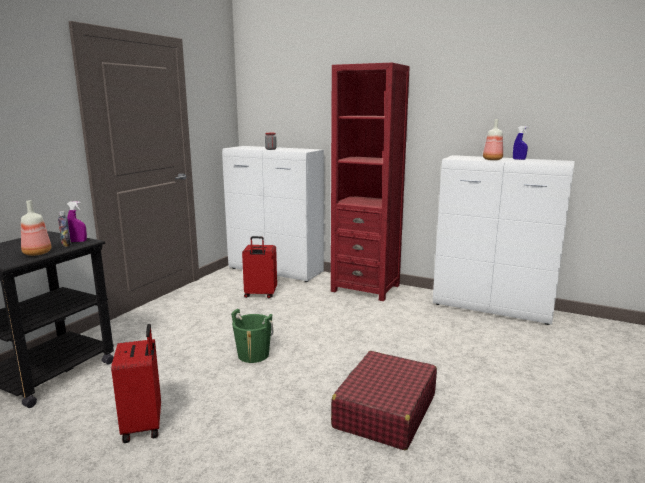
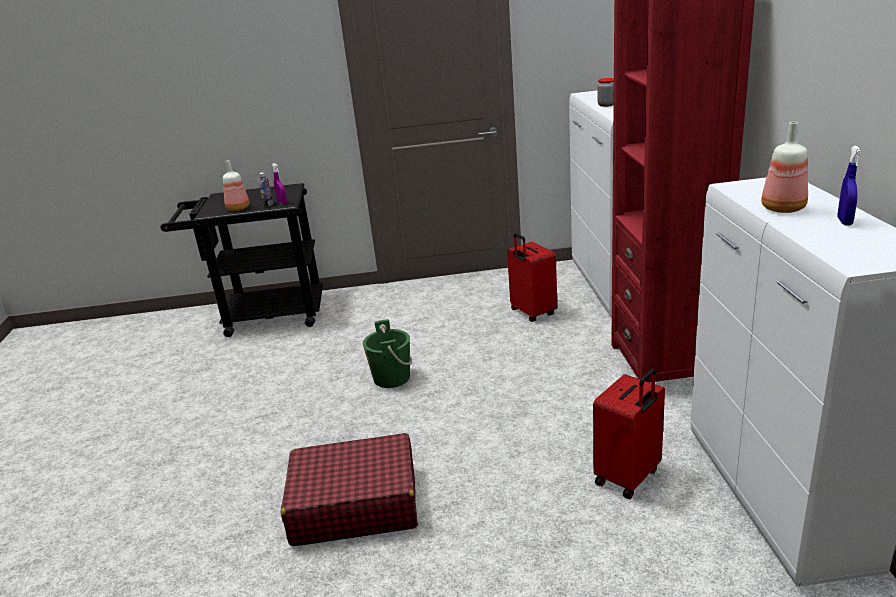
camera: 60 degrees right, 10 degrees up
(144, 425) = (236, 390): red suitcase -> red suitcase (628, 477)

